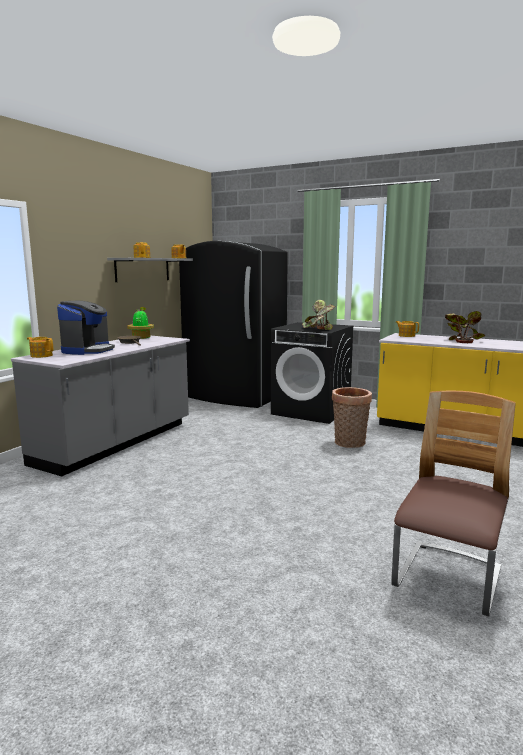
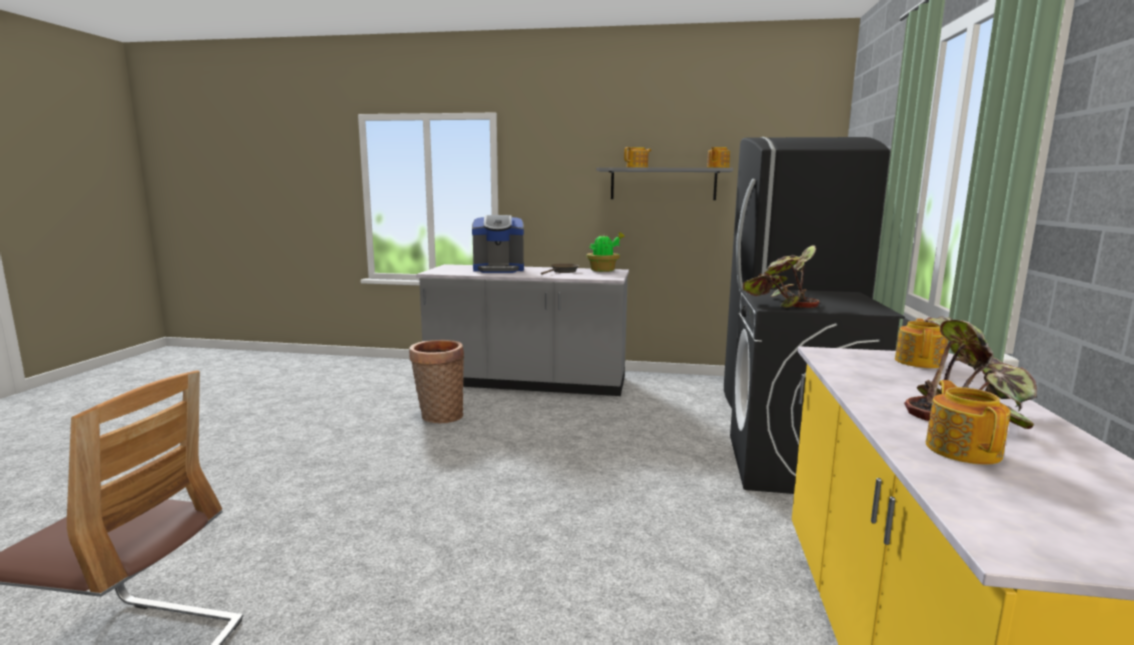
camera: 70 degrees right, 0 degrees up
(41, 355) = (460, 266): teapot -> teapot (963, 449)
(349, 444) = (651, 521): basket -> basket (439, 416)

